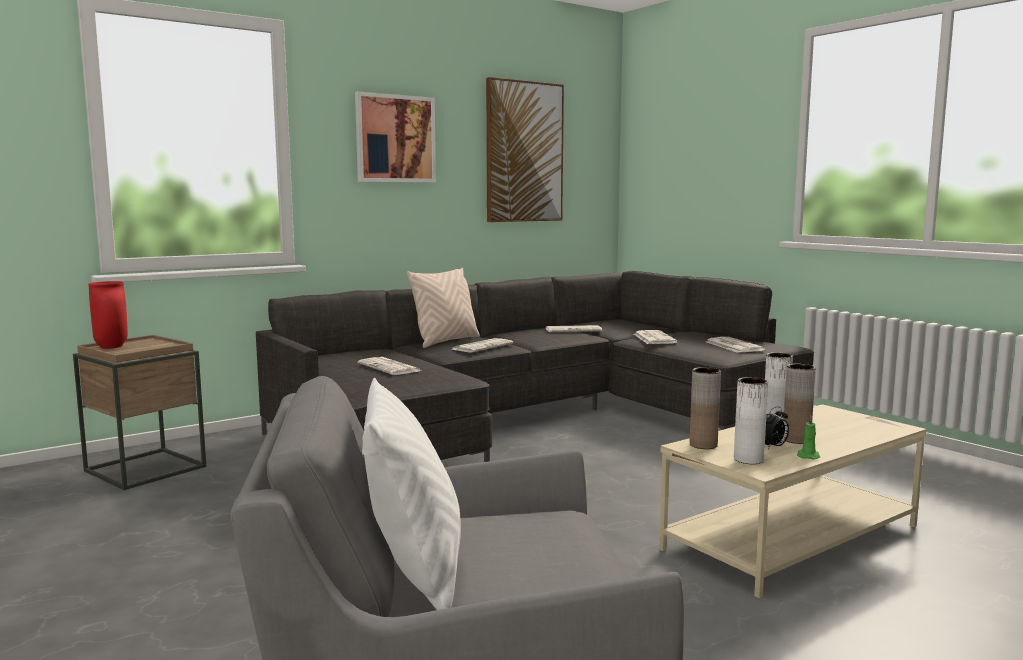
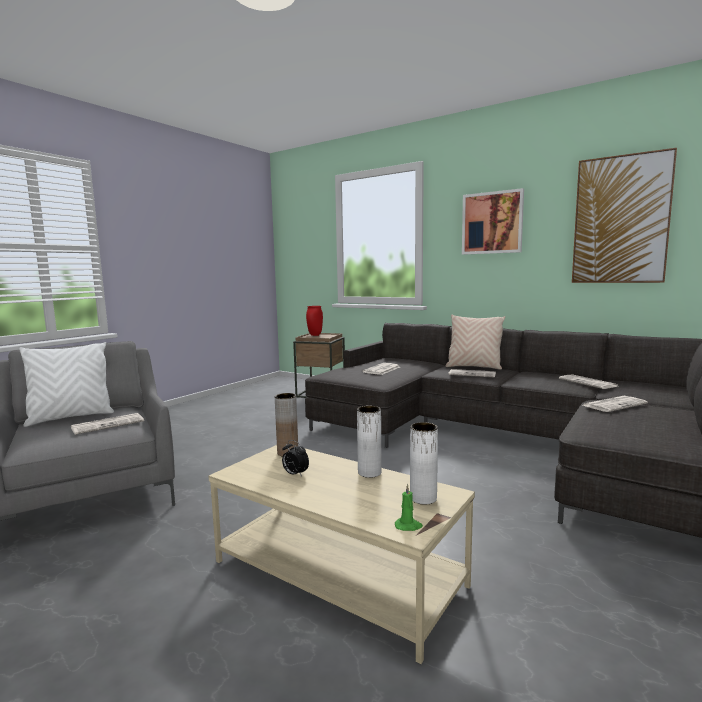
camera: 70 degrees right, 0 degrees up
(733, 346) = (649, 432): newspaper -> newspaper (108, 424)
(748, 459) = (257, 468): white vase -> white vase (423, 498)
(796, 440) = (322, 482): brown vase -> none
(808, 456) = (275, 487): green candle -> green candle (408, 526)

